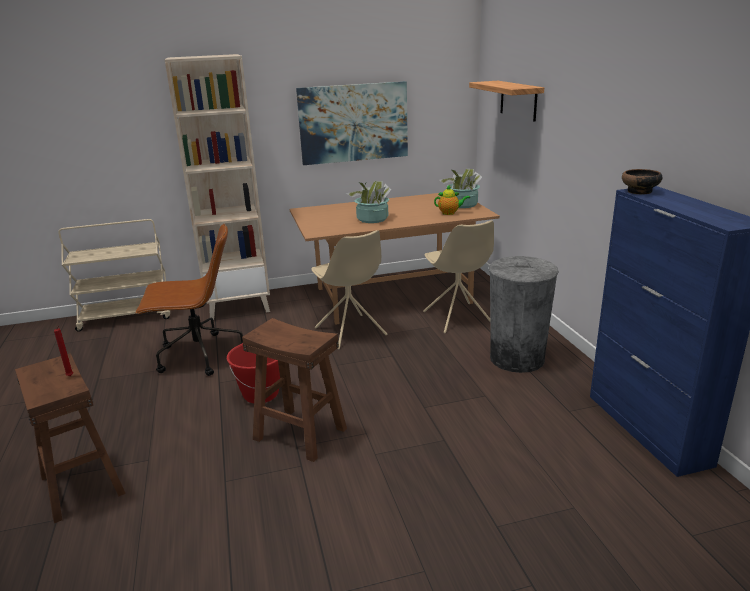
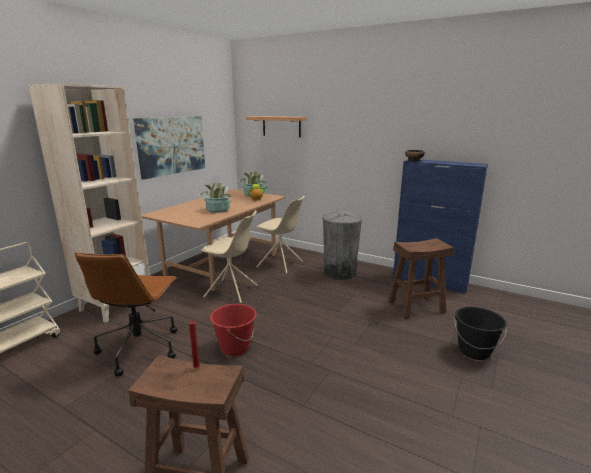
camera: 45 degrees left, 5 degrees down
(198, 356) = (140, 348): brown office chair -> brown office chair turned 150 degrees clockwise
(301, 433) = (300, 355): brown stool -> brown stool (416, 307)
(511, 556) = (474, 351): none -> black bucket

